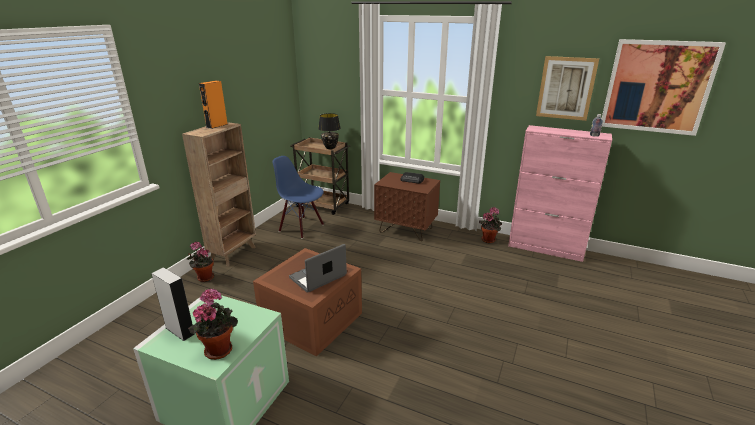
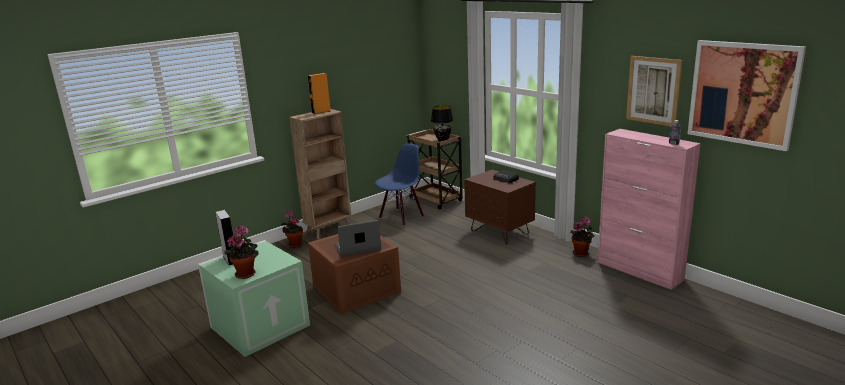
camera: 25 degrees right, 5 degrees down
(302, 227) = (401, 217): blue chair -> blue chair turned 75 degrees clockwise

